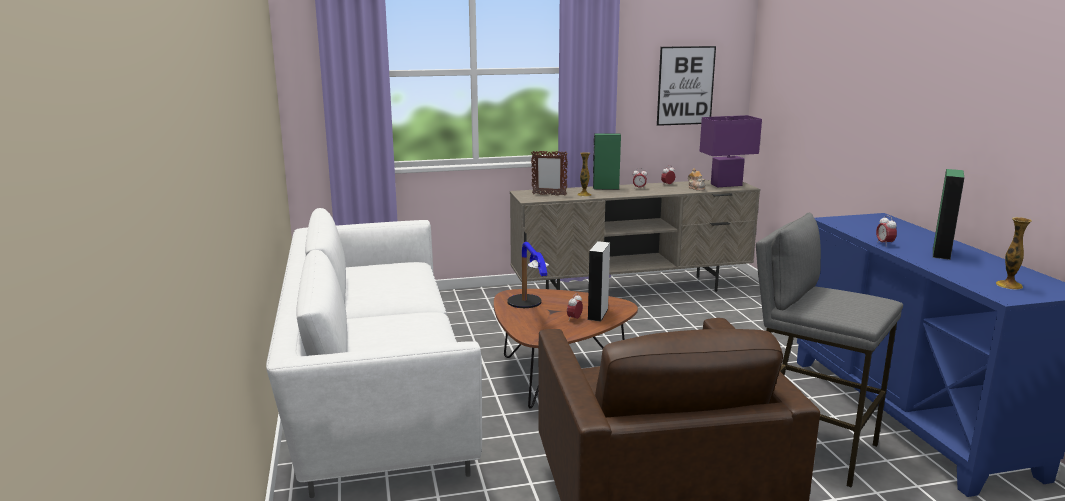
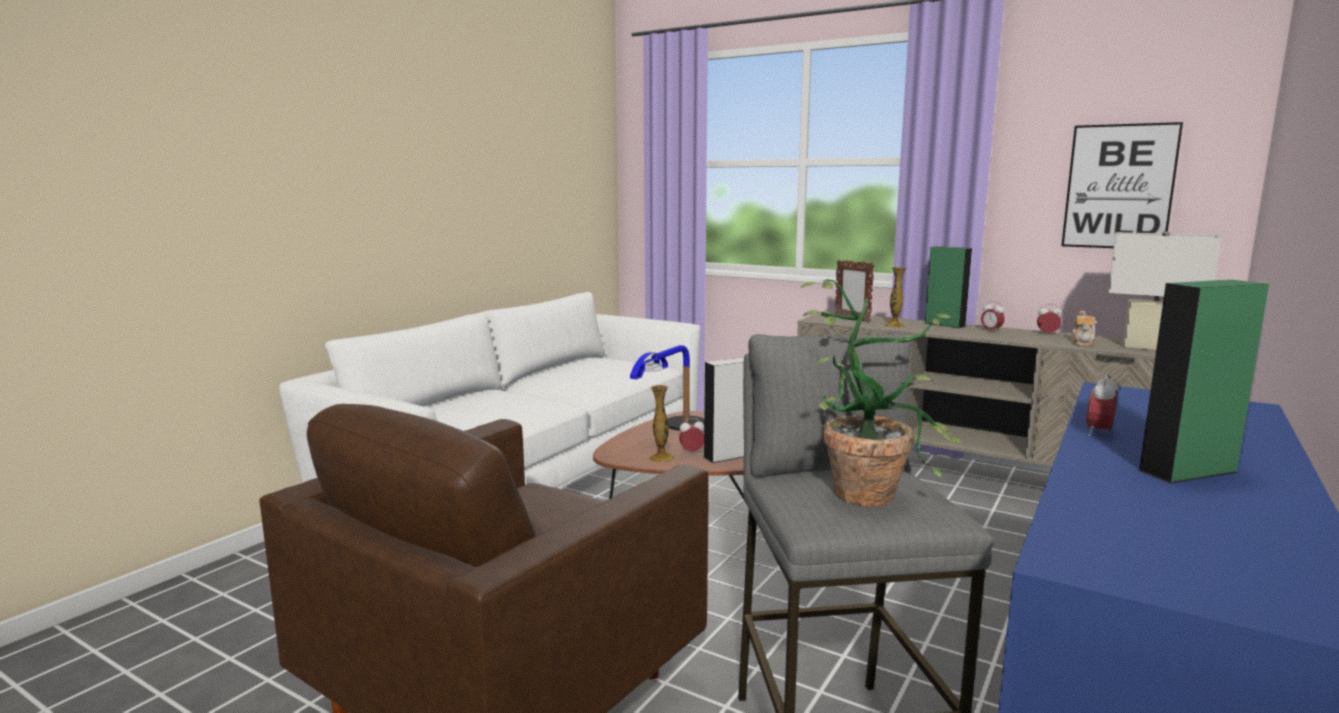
camera: 45 degrees right, 5 degrees down
(726, 185) = (1149, 347): purple table lamp -> white table lamp
(842, 298) = (871, 490): none -> potted plant
(1009, 285) = (1165, 552): vase -> vase (661, 458)

